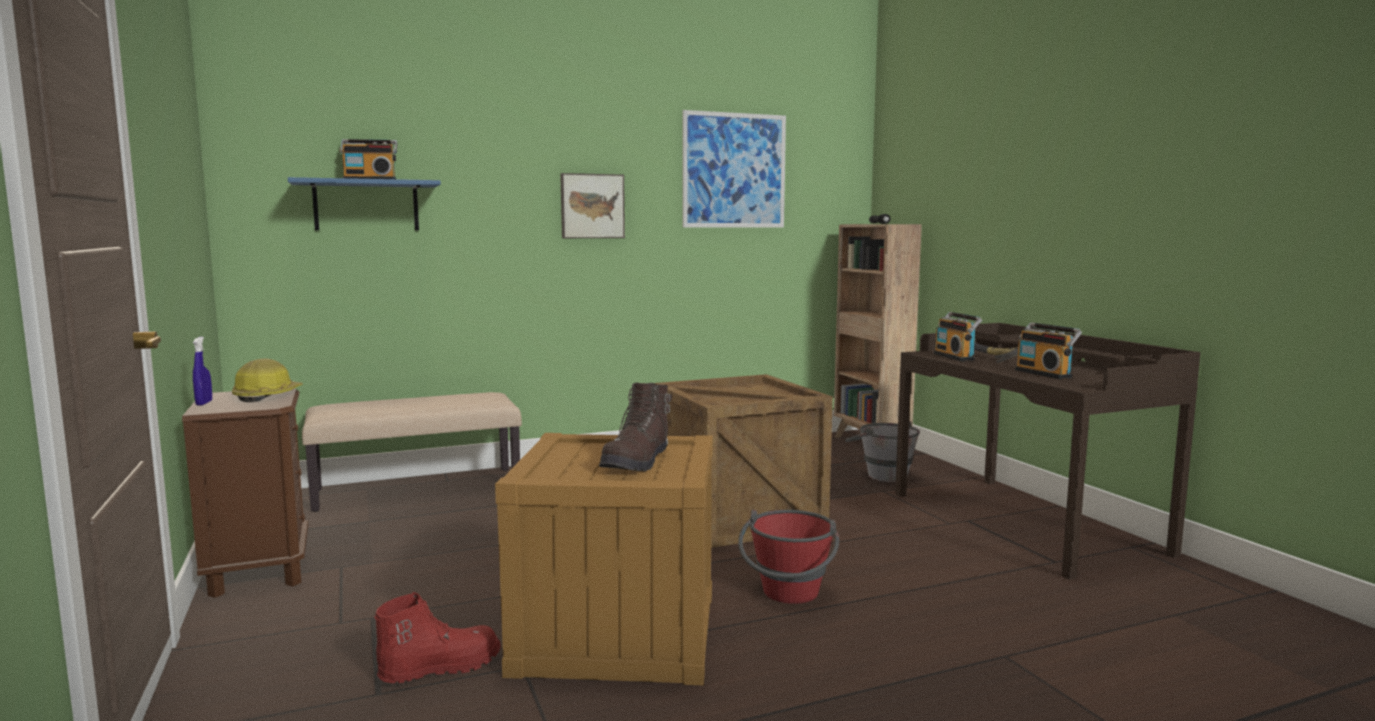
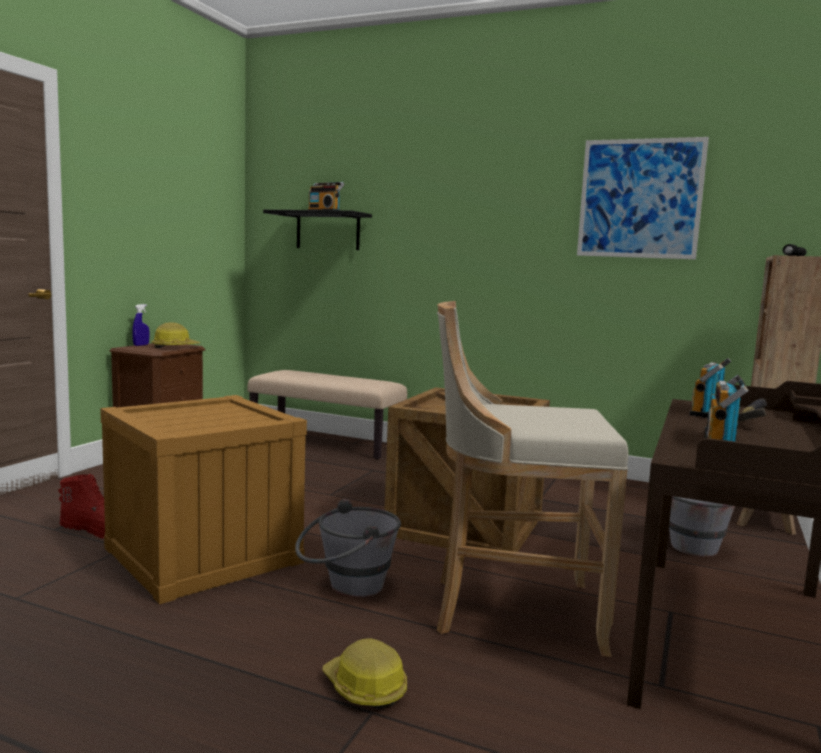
camera: 45 degrees right, 0 degrees up
(366, 206) = (328, 231): blue shelf -> black shelf
(592, 206) = (491, 233): picture -> none
(638, 462) = (210, 421): brown boot -> none
(788, 596) = (346, 587): red bucket -> grey bucket
(909, 559) = (511, 611): none -> beige stool
(968, 647) = (364, 688): none -> hard hat

